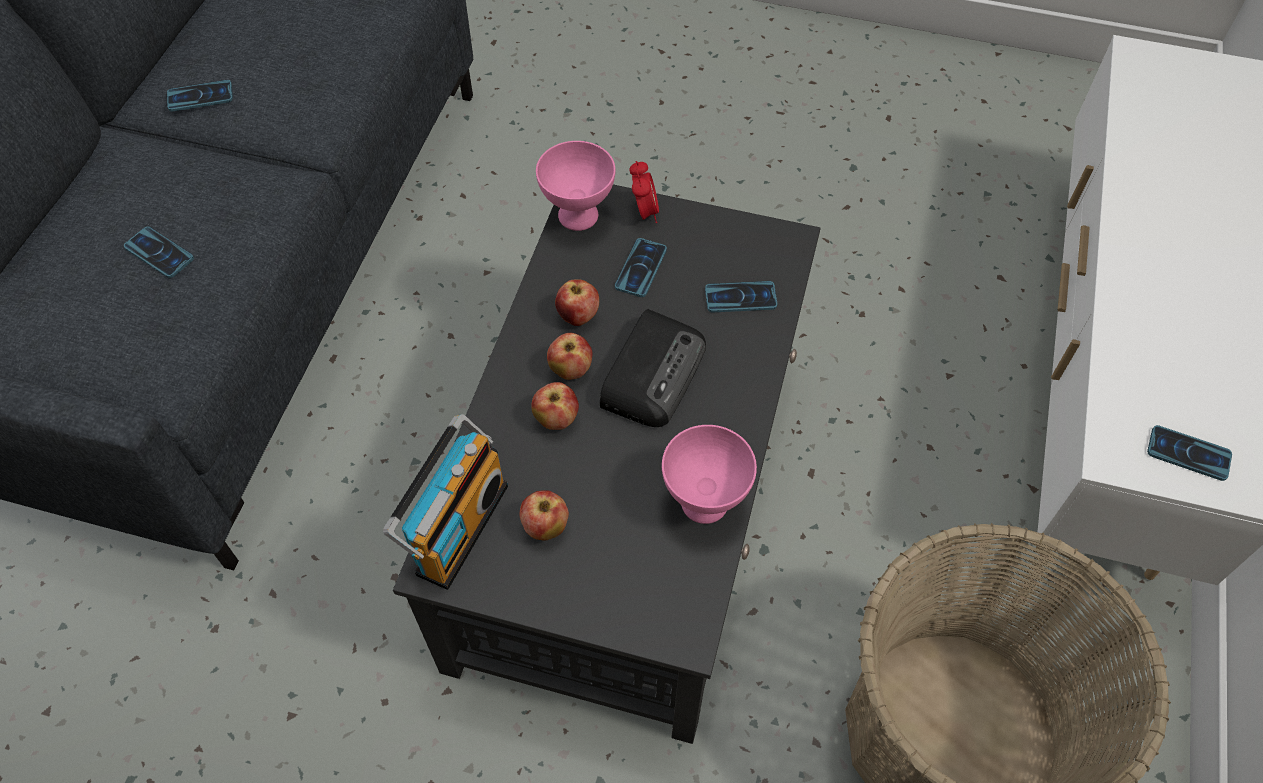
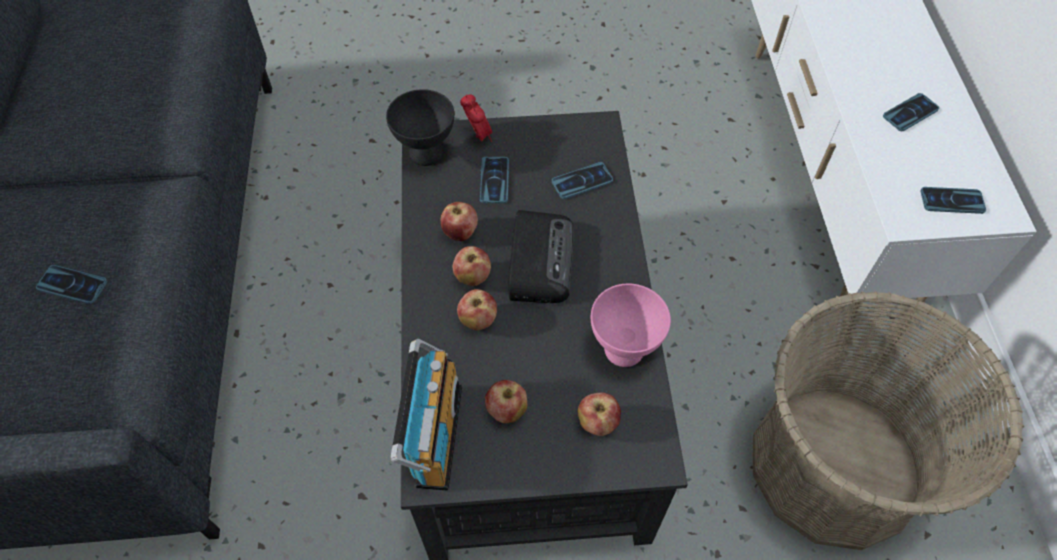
camera: 20 degrees left, 0 degrees up
(200, 97) = (56, 140): phone -> phone (910, 113)
(579, 215) = (427, 152): pink bowl -> black bowl
(639, 573) = (597, 423): none -> apple

